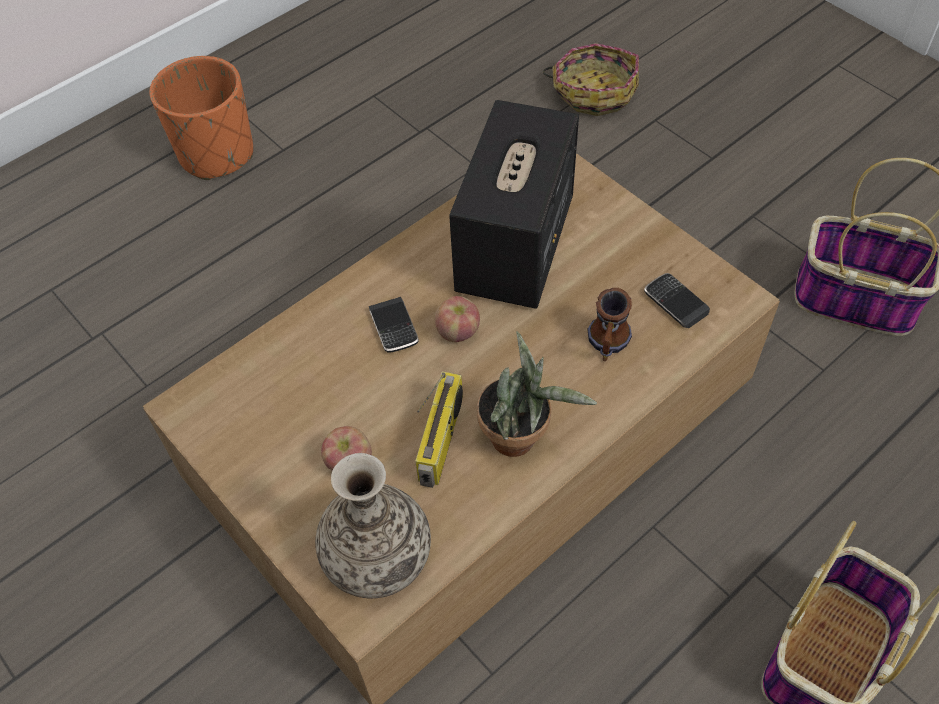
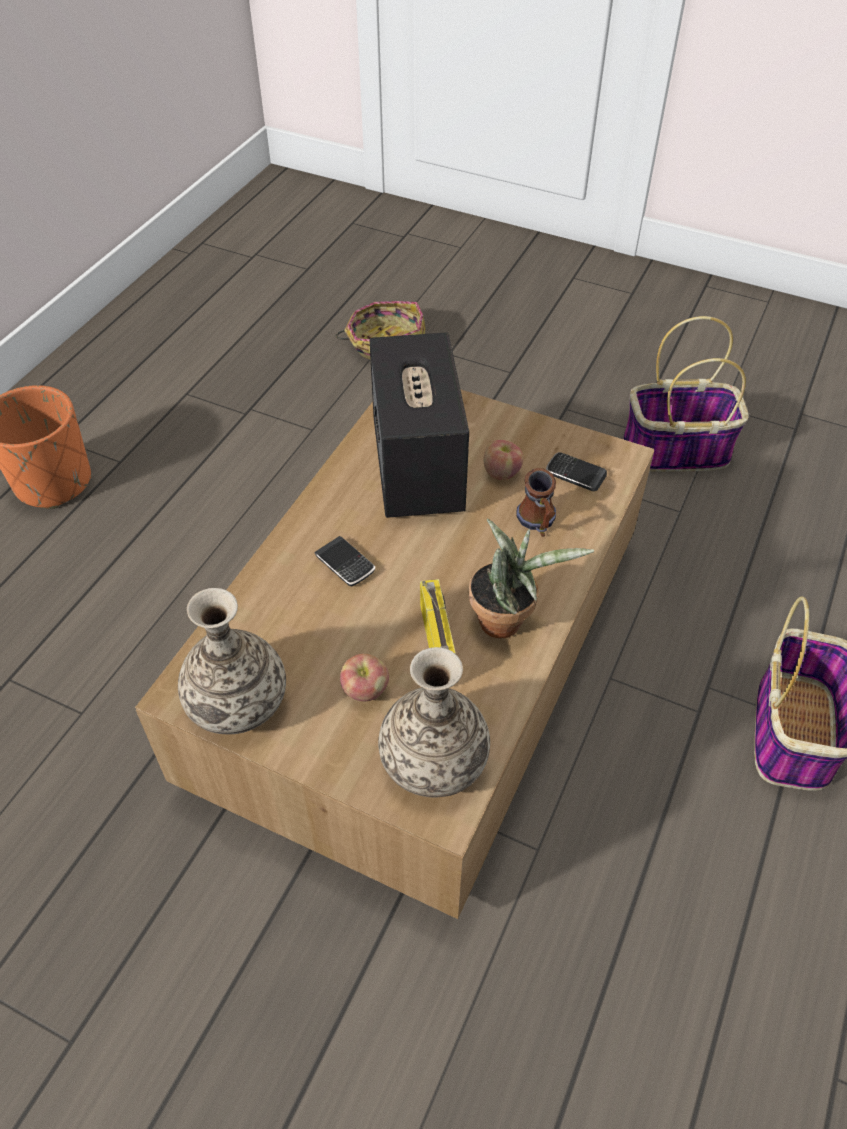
camera: 25 degrees left, 5 degrees down
(231, 433) = (238, 702): none -> vase
(458, 331) = (404, 550): apple -> apple (501, 472)

